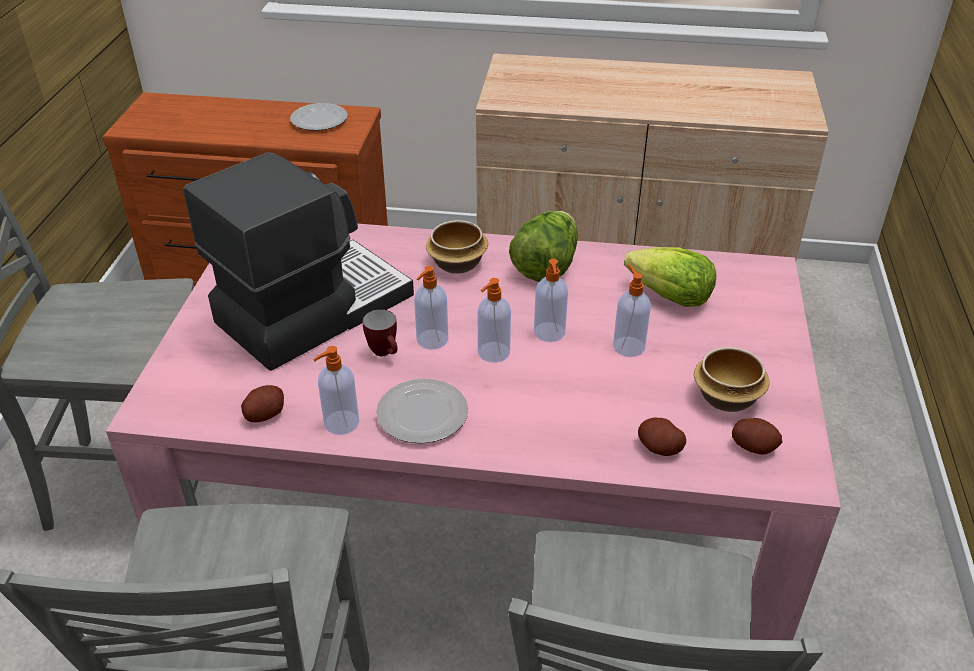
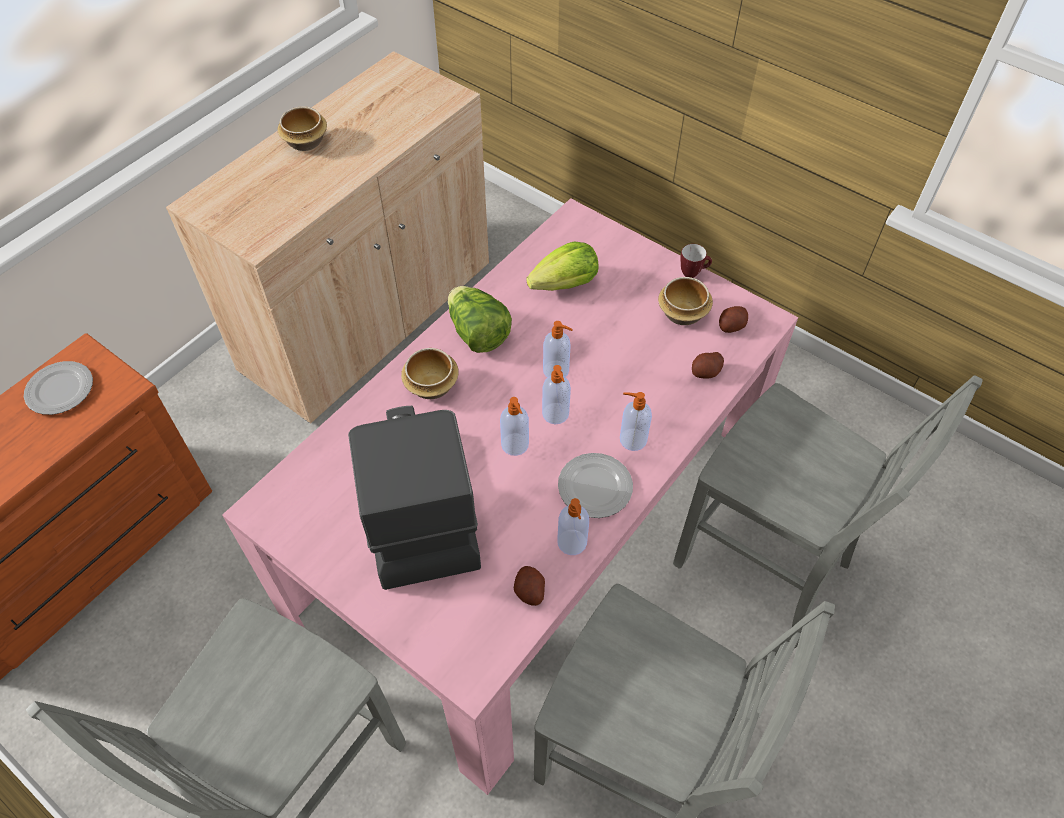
camera: 60 degrees left, 15 degrees up
(385, 353) = (510, 481): mug -> mug (693, 273)
(628, 346) = (600, 335): soap dispenser -> soap dispenser (632, 439)
(639, 77) = (307, 142): none -> bowl

